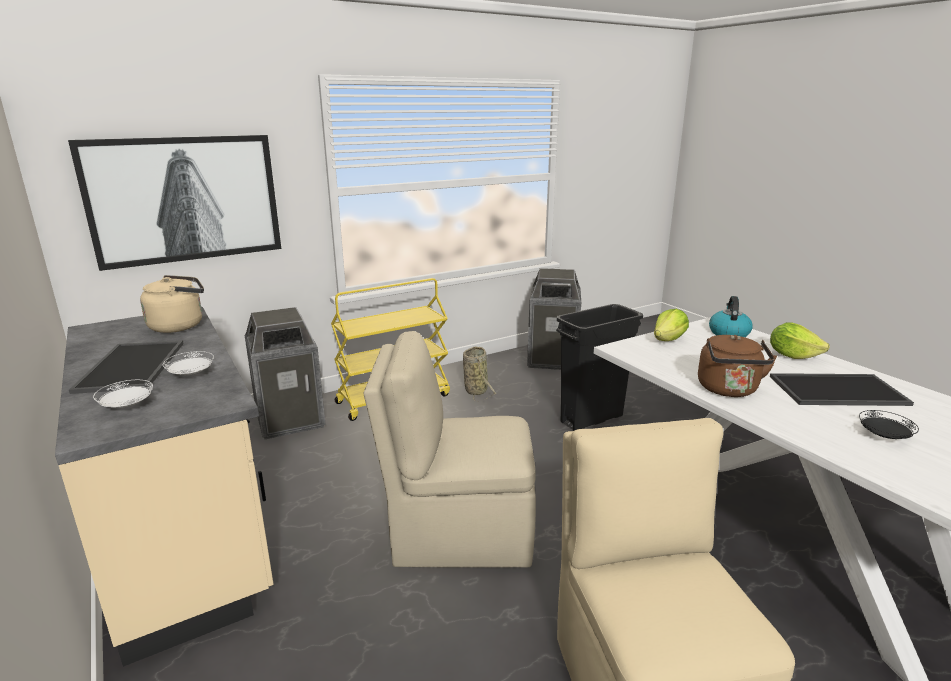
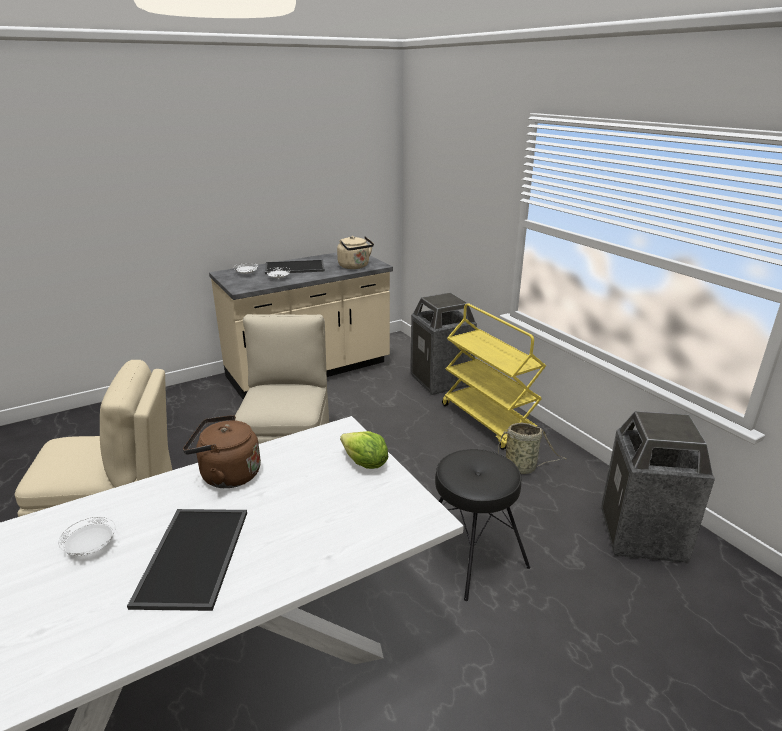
camera: 90 degrees right, 5 degrees up
(185, 199) = (448, 199): picture -> none
(592, 419) = (471, 554): black trash can -> black stool
(728, 333) = (388, 518): kettle -> none
(792, 356) = (300, 555): lettuce -> none
(884, 436) = (91, 547): black plate -> white plate

